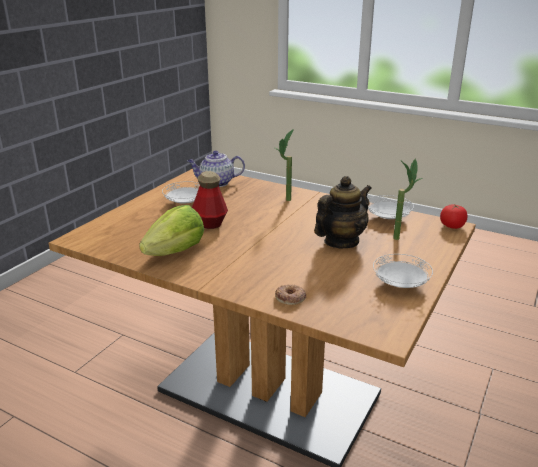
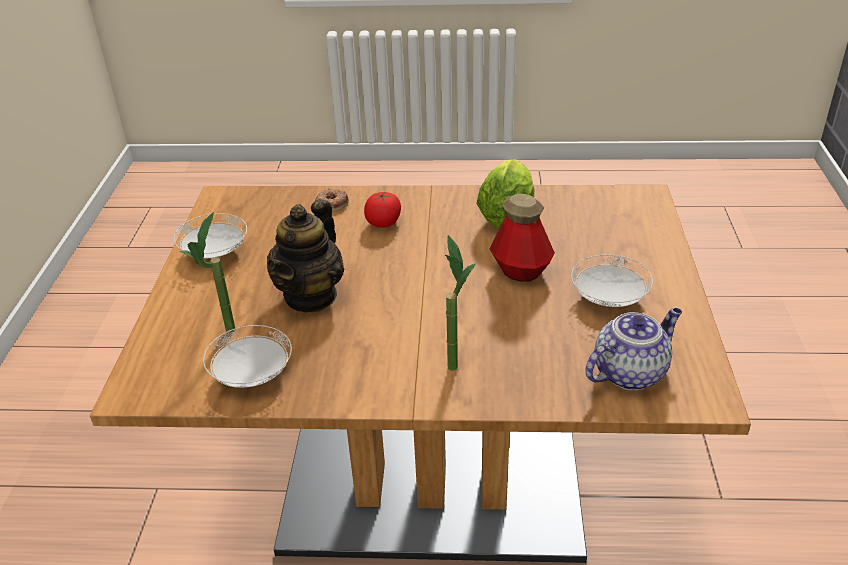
camera: 155 degrees right, 10 degrees up
(452, 226) = (135, 390): tomato -> tomato (383, 223)

